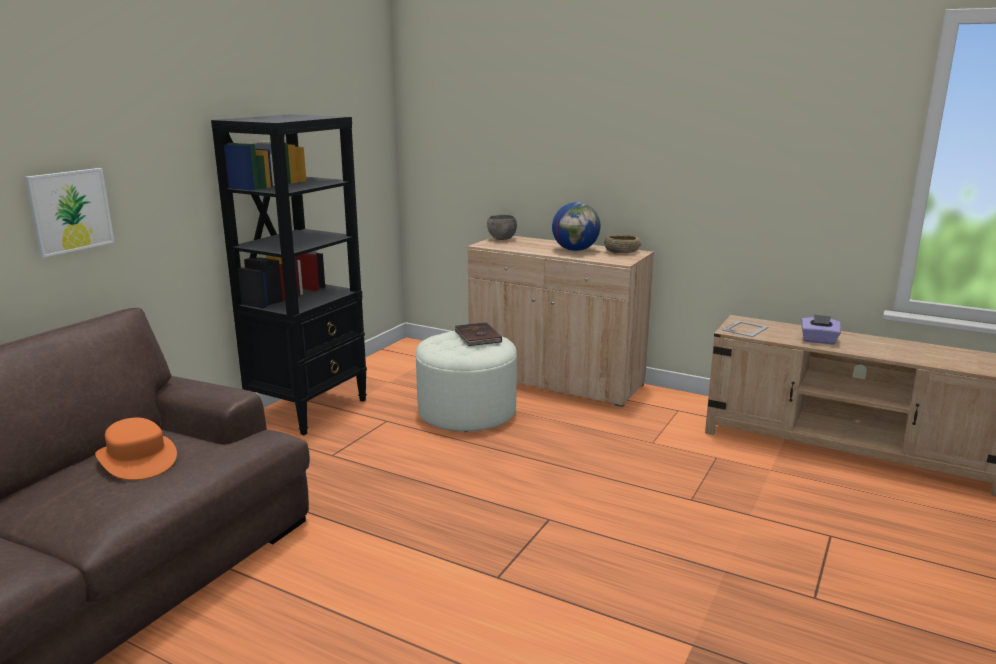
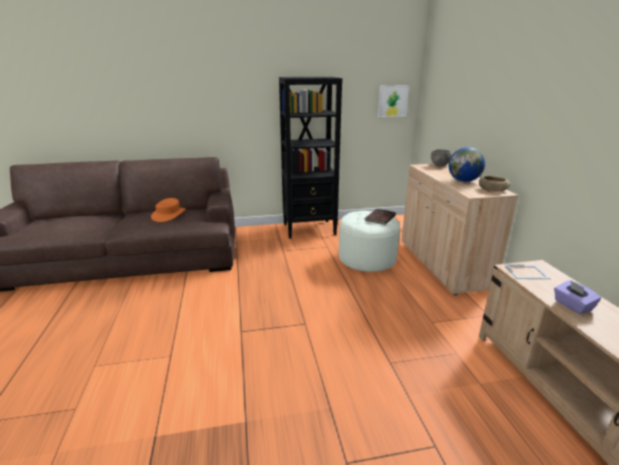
camera: 50 degrees right, 5 degrees up
(70, 211) = (203, 112): picture -> picture (392, 101)

